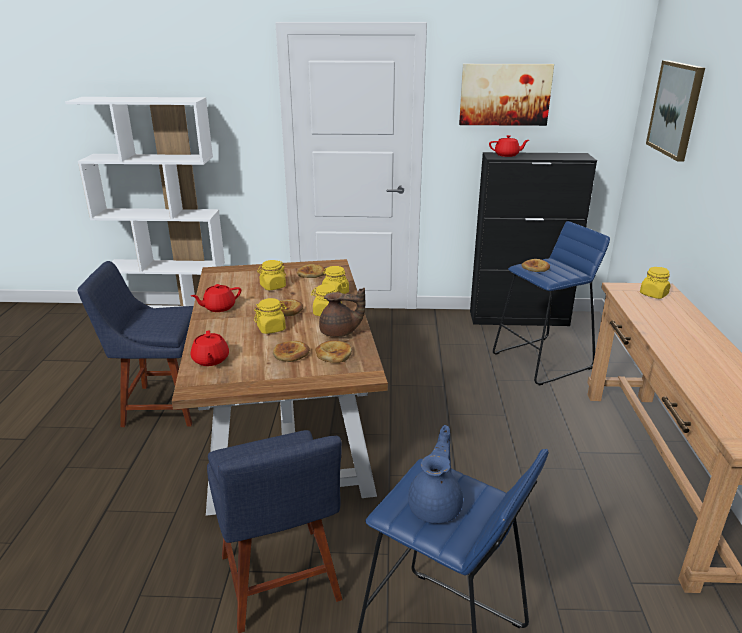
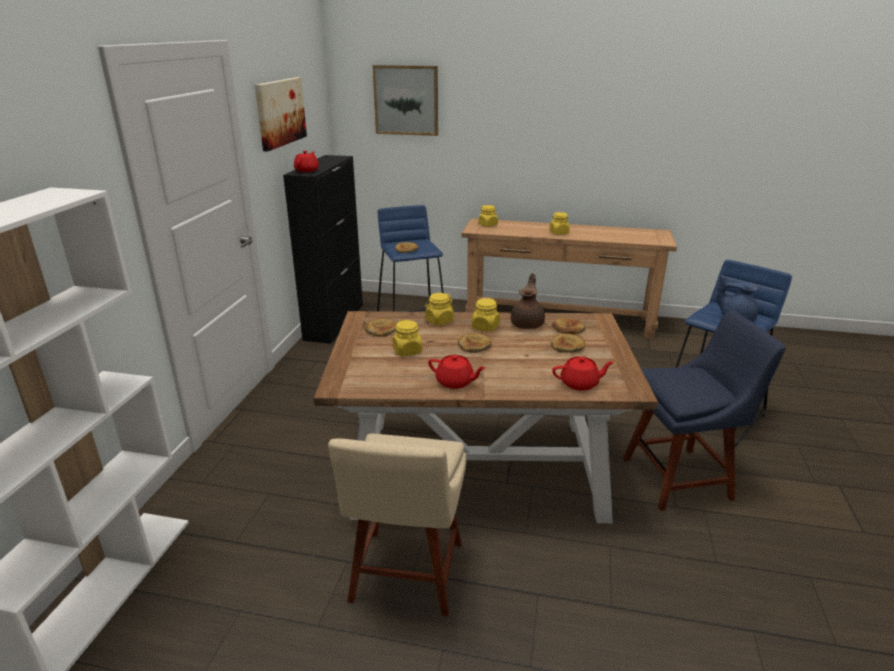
camera: 80 degrees left, 0 degrees up
(161, 405) = (406, 576): blue chair -> beige chair
(218, 307) = (455, 382): red teapot -> red teapot turned 45 degrees counterclockwise
(271, 328) = (514, 353): yellow jar -> yellow jar (558, 232)

